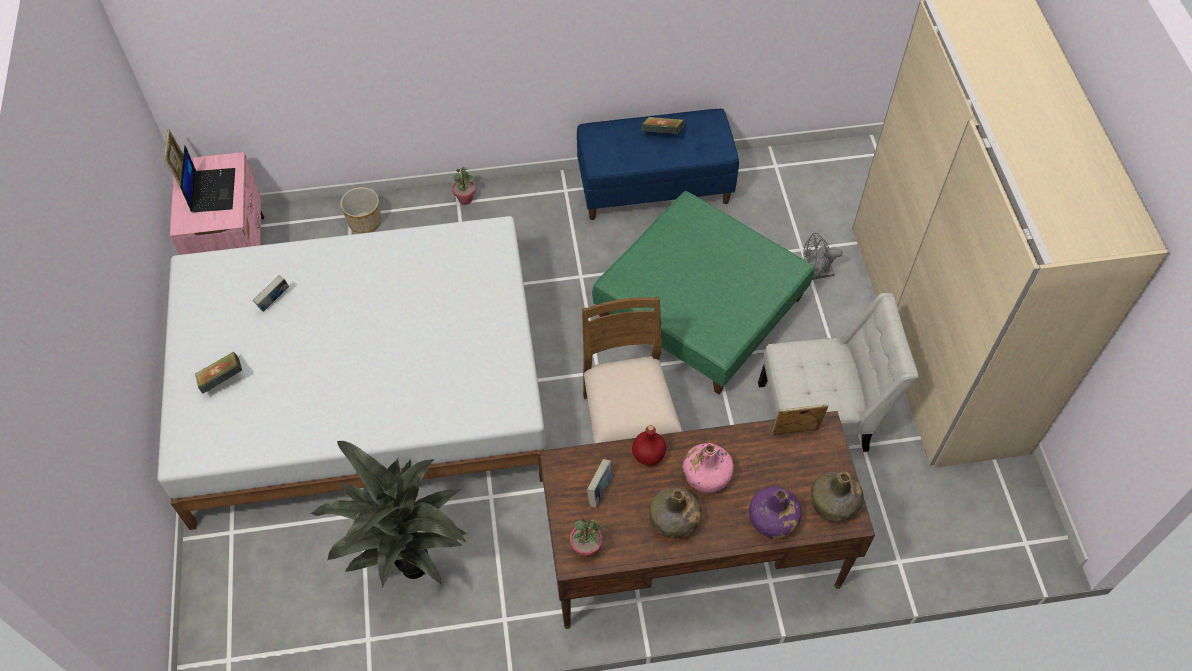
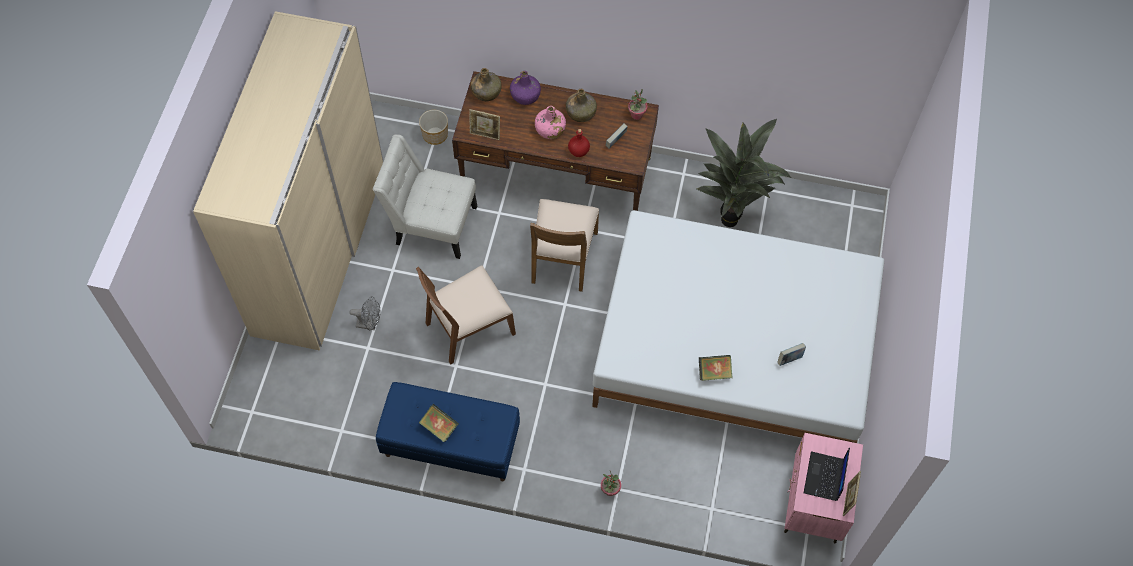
camera: 160 degrees left, 5 degrees up
(222, 380) = (835, 310): book -> book (714, 372)
(364, 221) = (700, 497): planter -> planter (435, 135)
(700, 307) = (469, 327): green ottoman -> brown chair

